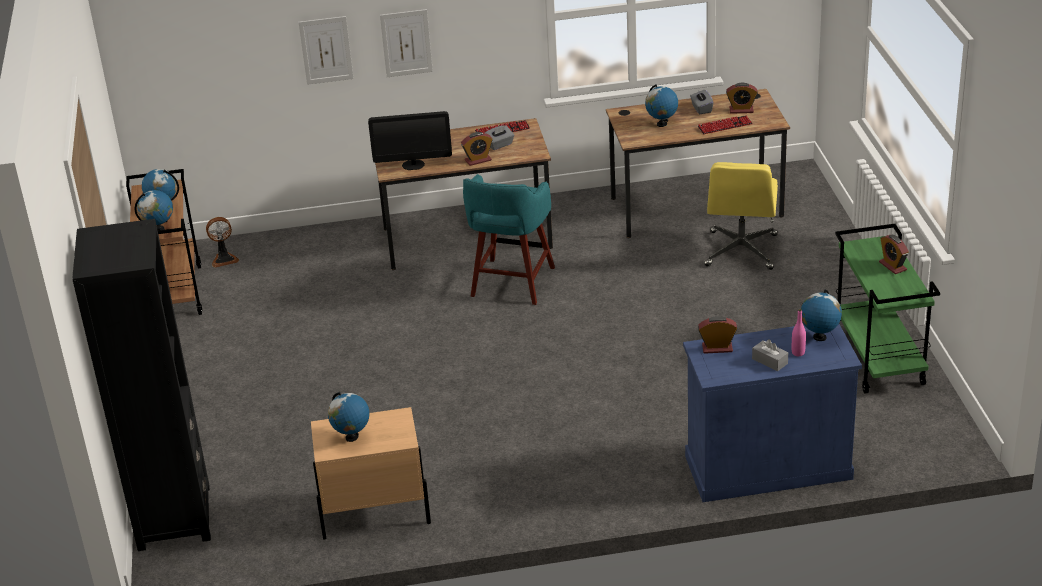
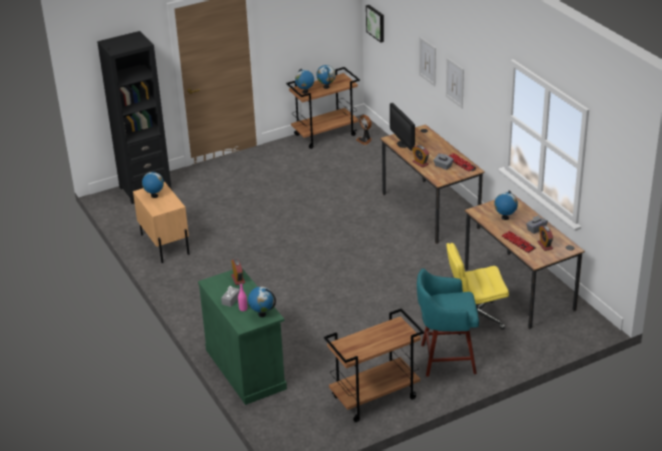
camera: 70 degrees right, 0 degrees up
(158, 68) = (376, 23): none -> picture
(511, 283) = (390, 237): turquoise stool -> turquoise stool (445, 359)
(767, 467) = (246, 369): blue cabinet -> green cabinet
(879, 361) = (374, 398): green cart -> brown cart
(892, 266) = (380, 342): alarm clock -> none

